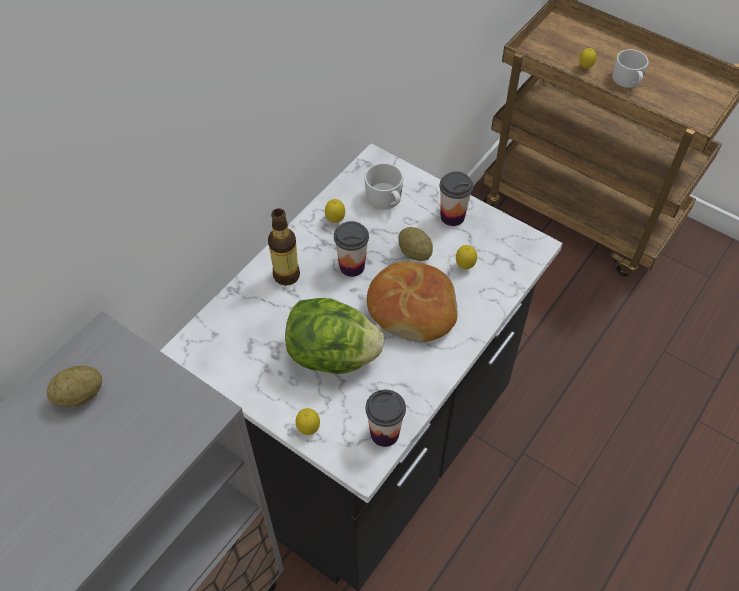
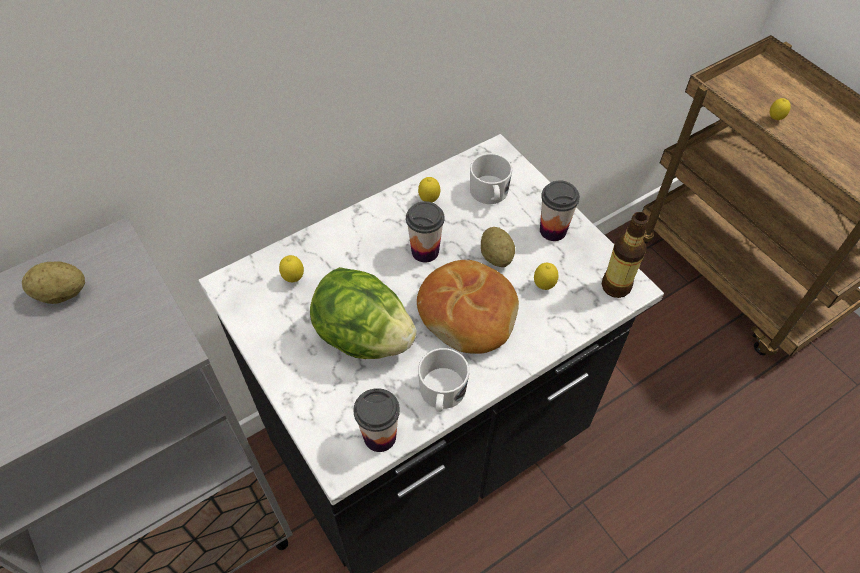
camera: 20 degrees right, 0 degrees up
(286, 275) = (355, 241): bottle -> bottle (615, 286)
(308, 429) = (304, 405): lemon -> lemon (294, 279)
(628, 81) = (819, 144): white mug -> white mug (442, 394)

